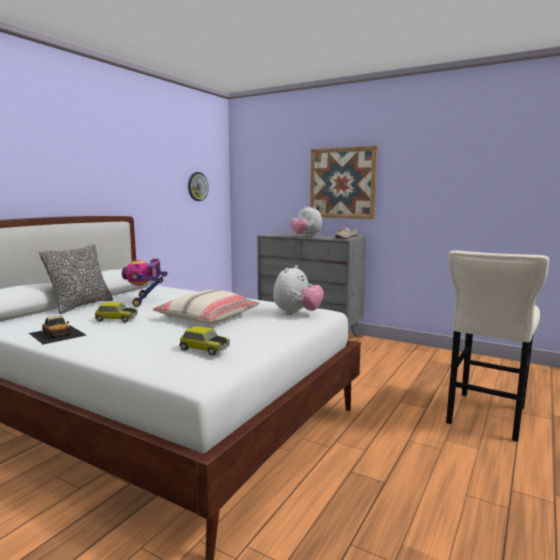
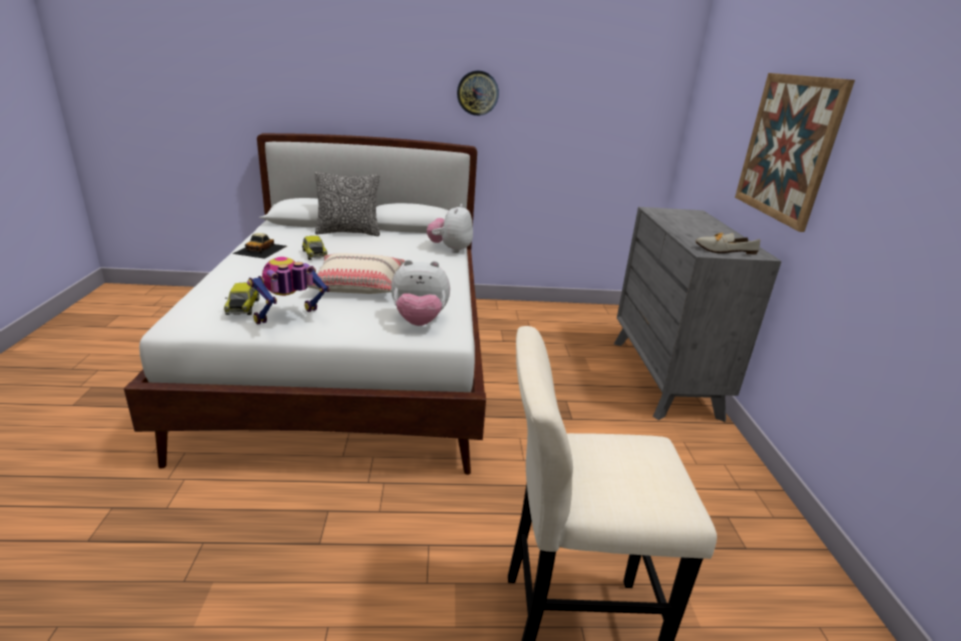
camera: 55 degrees right, 15 degrees up
(146, 301) = (389, 248): toy robot -> toy robot (290, 320)
(197, 186) = (610, 116): wall clock -> wall clock (477, 93)
(306, 237) = (682, 229): plush toy -> plush toy (450, 249)

